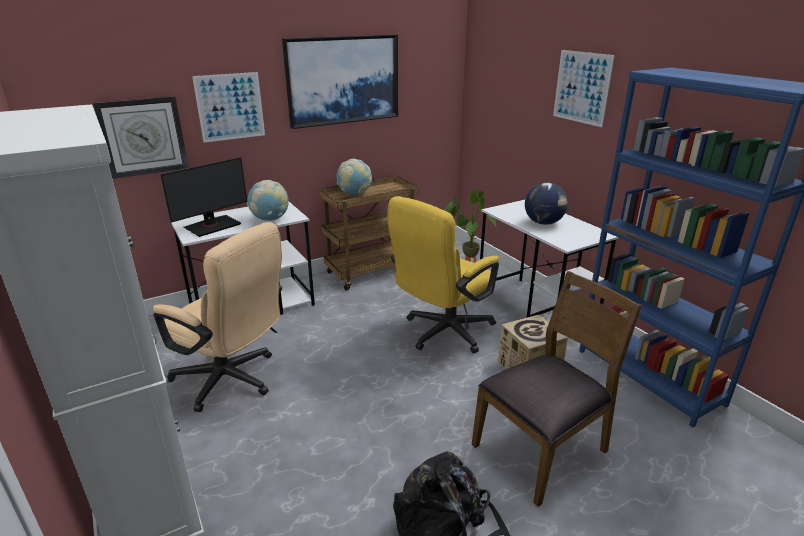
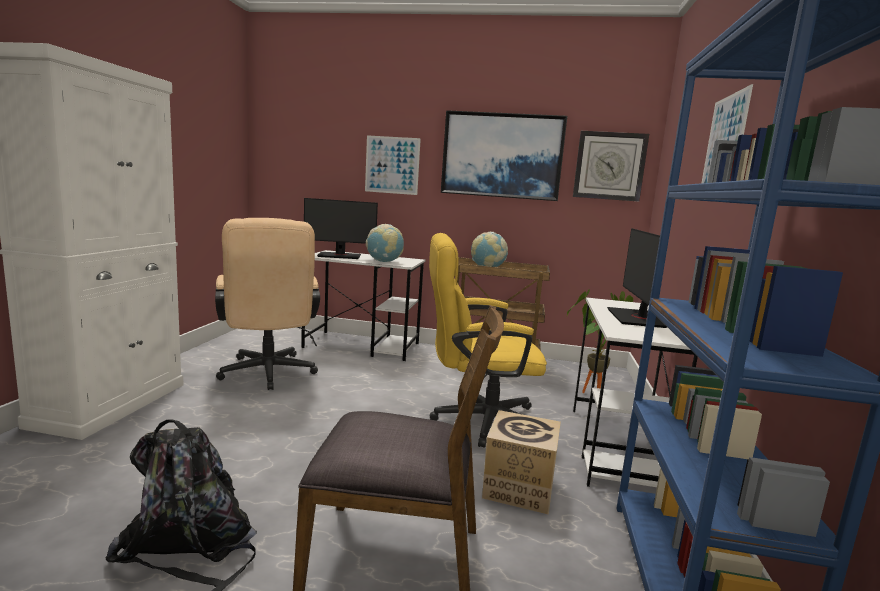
camera: 40 degrees right, 15 degrees down
(143, 136) = (322, 178): wall clock -> wall clock (609, 166)
(543, 223) = (636, 318): globe -> monitor

